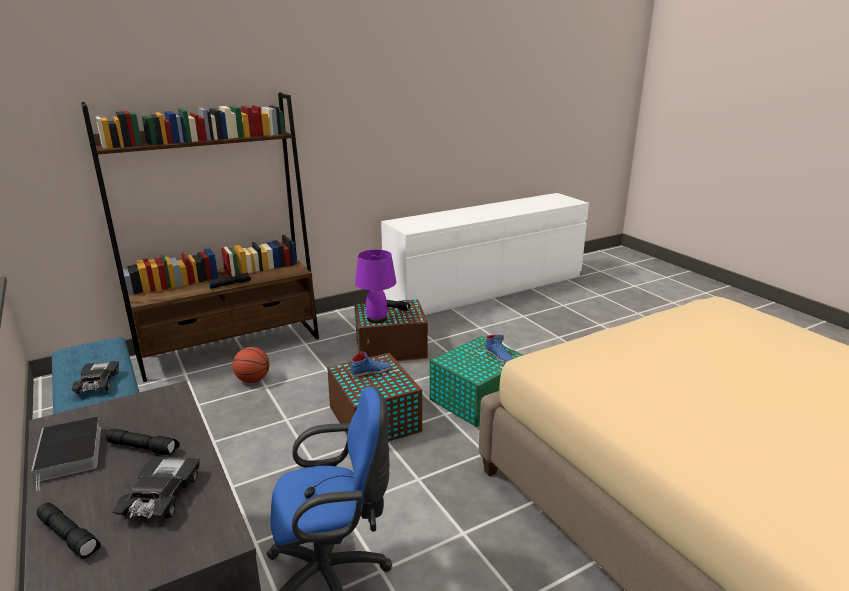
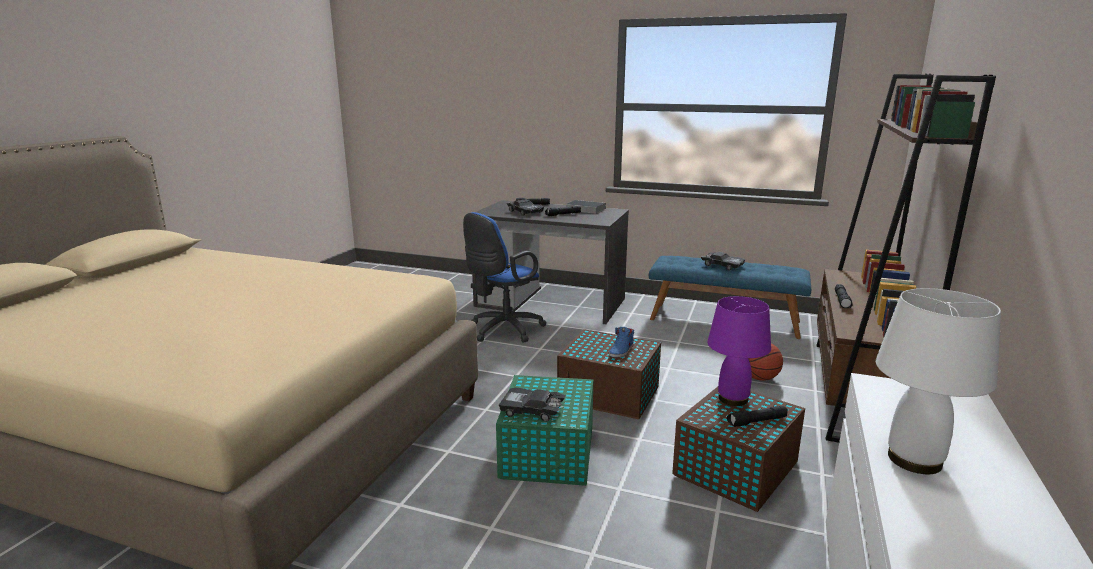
camera: 140 degrees right, 5 degrees down
(457, 220) = (915, 461): none -> white table lamp
(499, 356) = (532, 410): blue shoe -> black toy car

